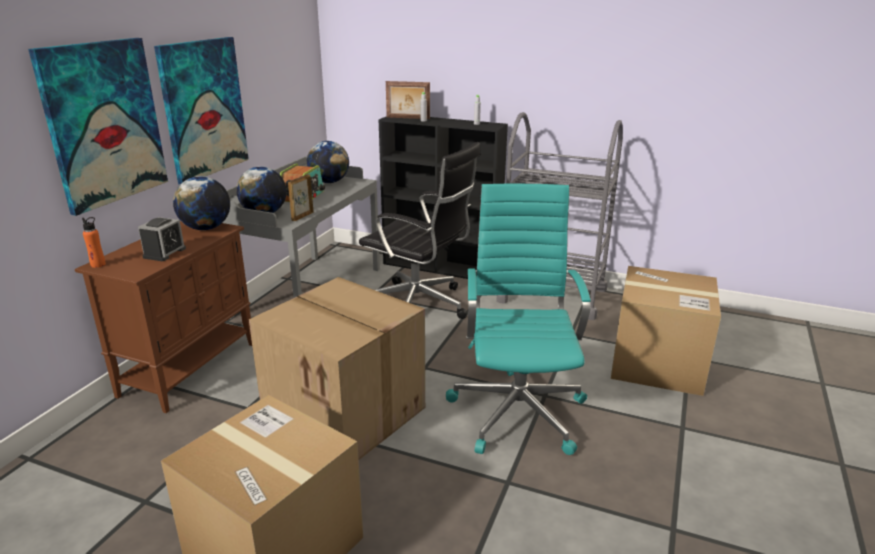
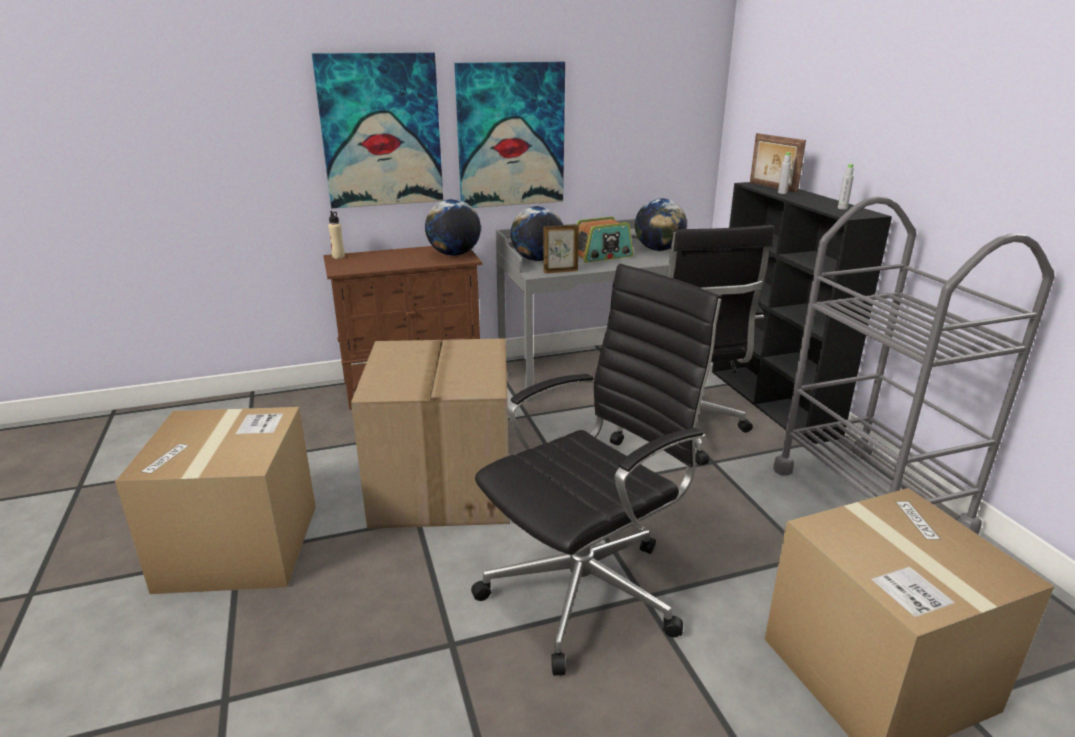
camera: 50 degrees right, 0 degrees up
(98, 265) = (338, 257): orange bottle -> beige bottle
(164, 253) = (388, 262): alarm clock -> none
(518, 410) = (587, 589): turquoise office chair -> black office chair

